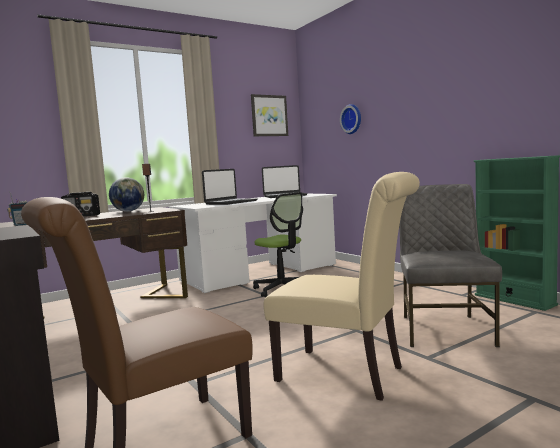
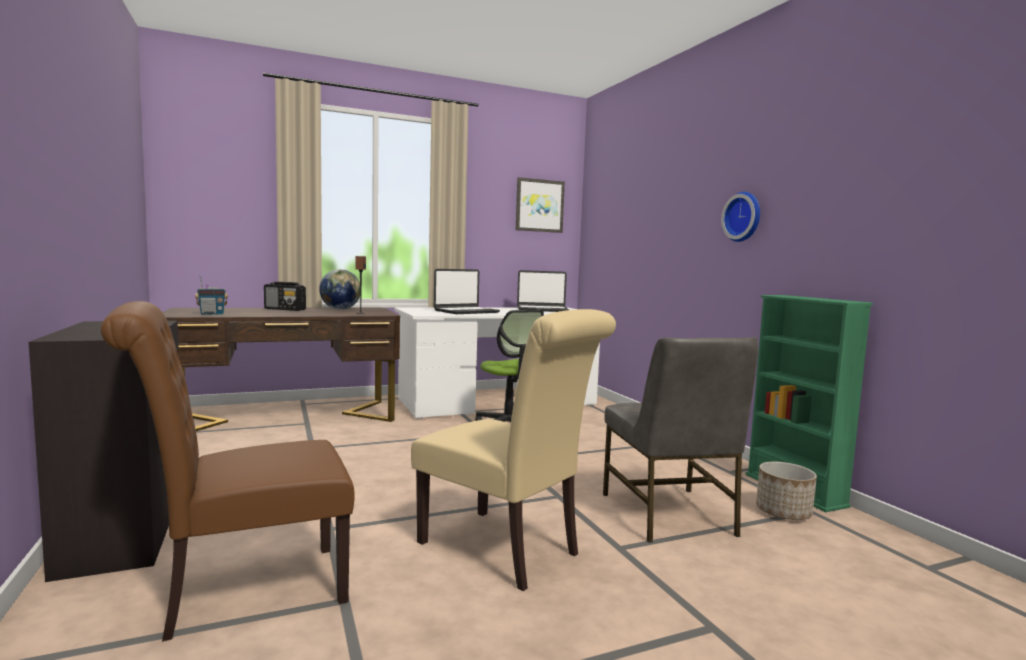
camera: 10 degrees right, 0 degrees up
(352, 119) = (637, 220): wall clock -> wall clock (744, 217)
(444, 329) = (669, 515): grey chair -> grey chair turned 150 degrees clockwise
(518, 315) = (783, 512): none -> planter

